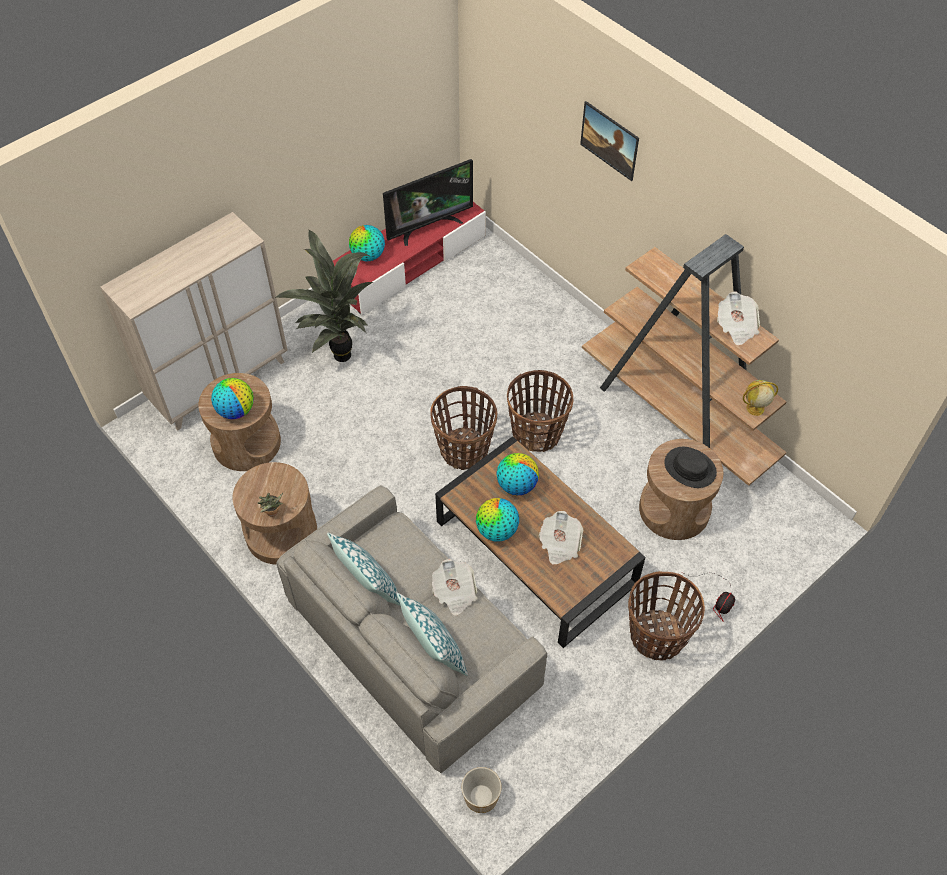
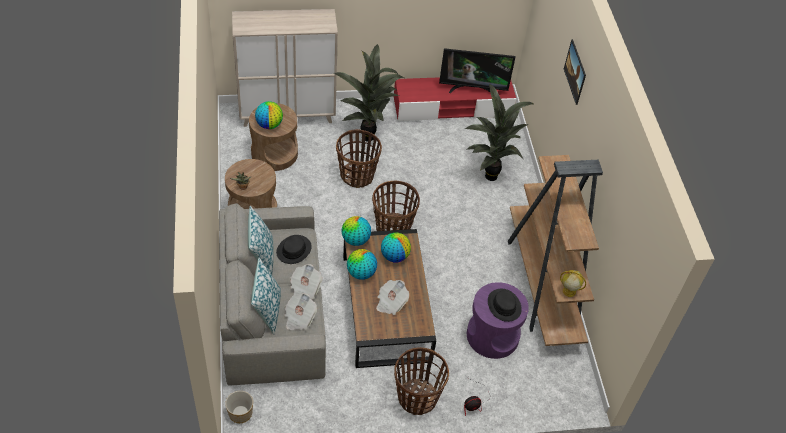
camera: 30 degrees right, 5 degrees down
(368, 256) = (422, 86): globe -> globe (355, 240)
(401, 553) = (294, 250): none -> black hat
(516, 320) = (489, 174): none -> potted plant
(536, 433) = (445, 243): basket -> basket (357, 175)
(674, 509) = (492, 335): brown side table -> purple side table
(736, 327) = (577, 226): newspaper -> newspaper (299, 318)

